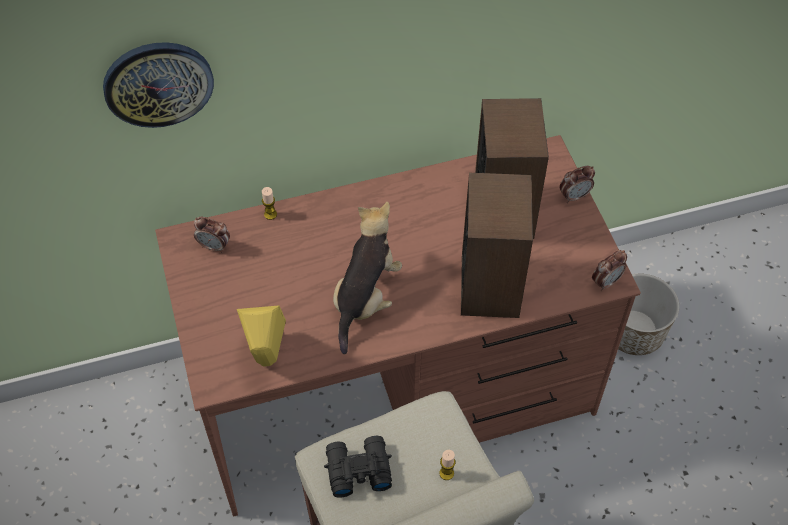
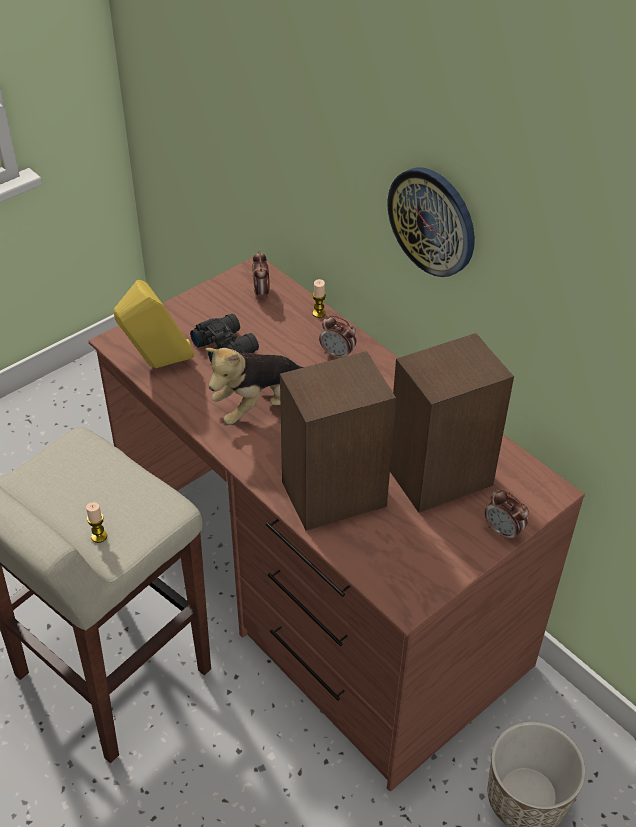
camera: 65 degrees right, 10 degrees down
(158, 83) = (287, 103): wall clock -> wall clock (432, 221)
(357, 469) = (78, 469): black binoculars -> black binoculars (225, 346)
(365, 297) = (263, 406): plush toy -> plush toy turned 150 degrees clockwise
(606, 282) = (400, 595): alarm clock -> alarm clock (337, 354)

